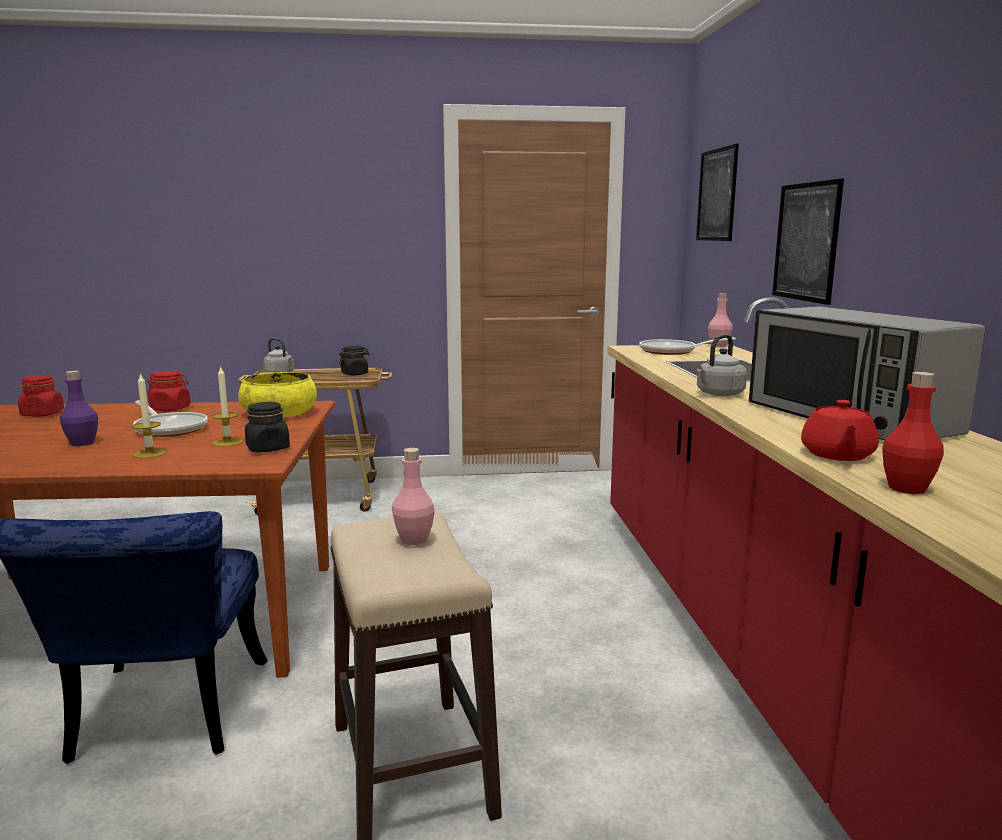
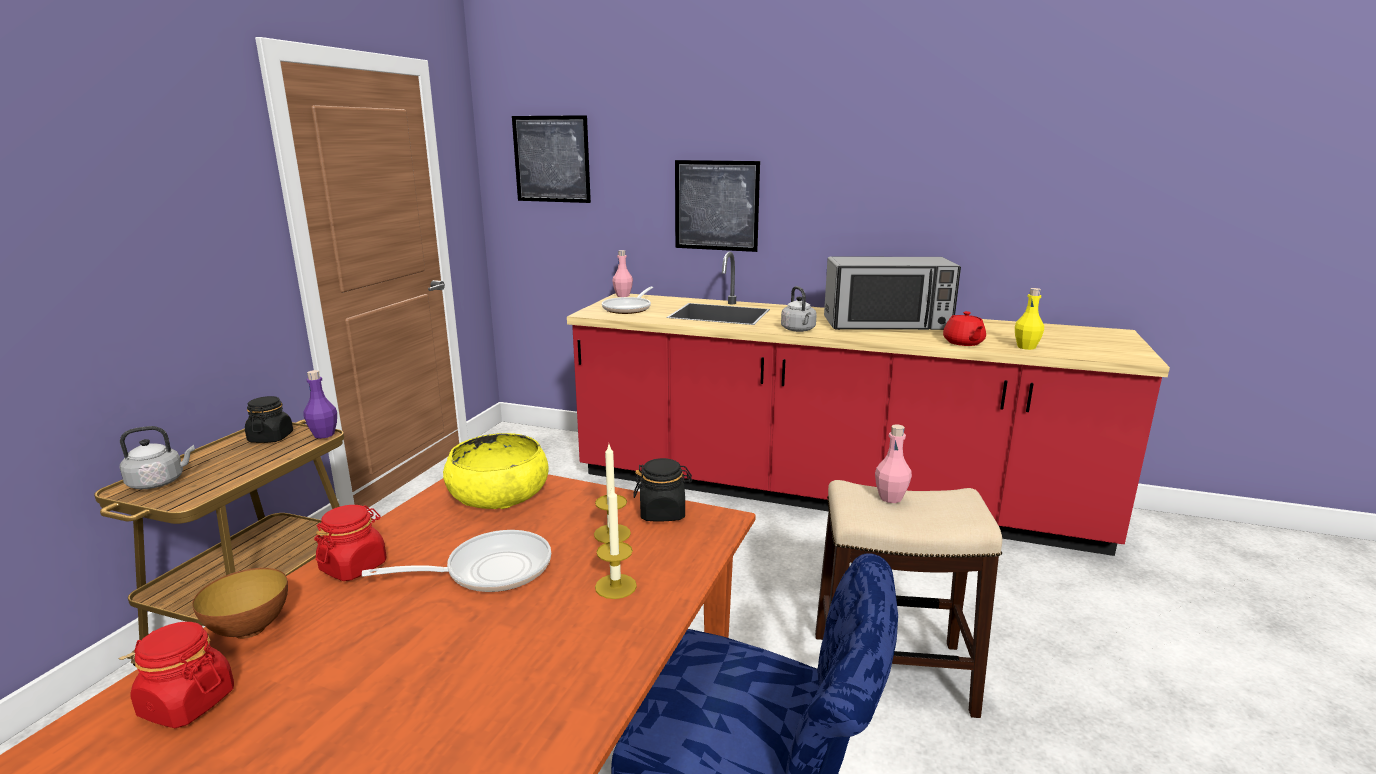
camera: 65 degrees left, 5 degrees up
(82, 443) = (496, 643): purple bottle -> purple bottle (324, 435)
(105, 408) = (250, 629): none -> bowl
(837, 455) = (963, 343): red teapot -> red teapot turned 45 degrees clockwise
(907, 488) = (1026, 347): red bottle -> yellow bottle

